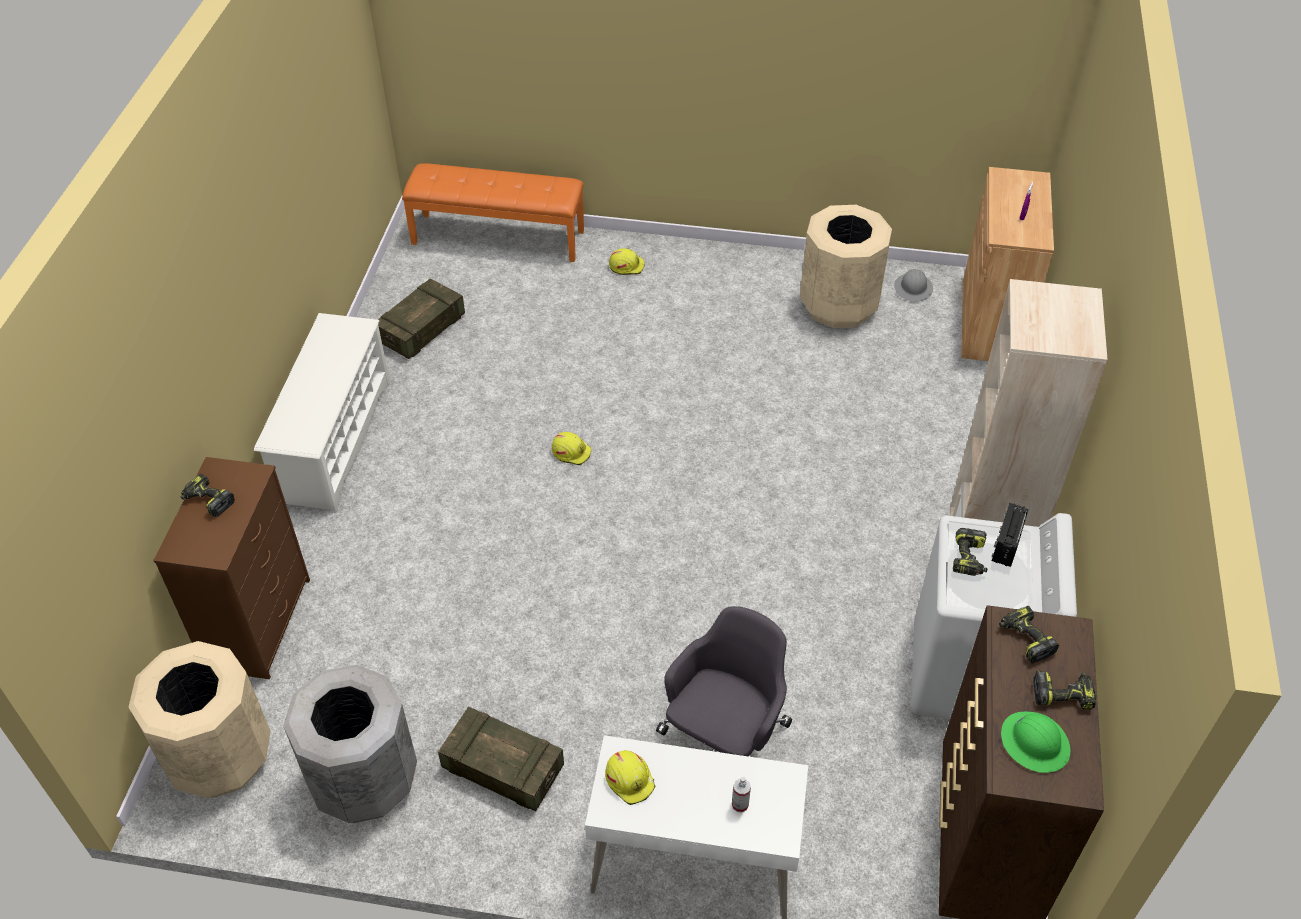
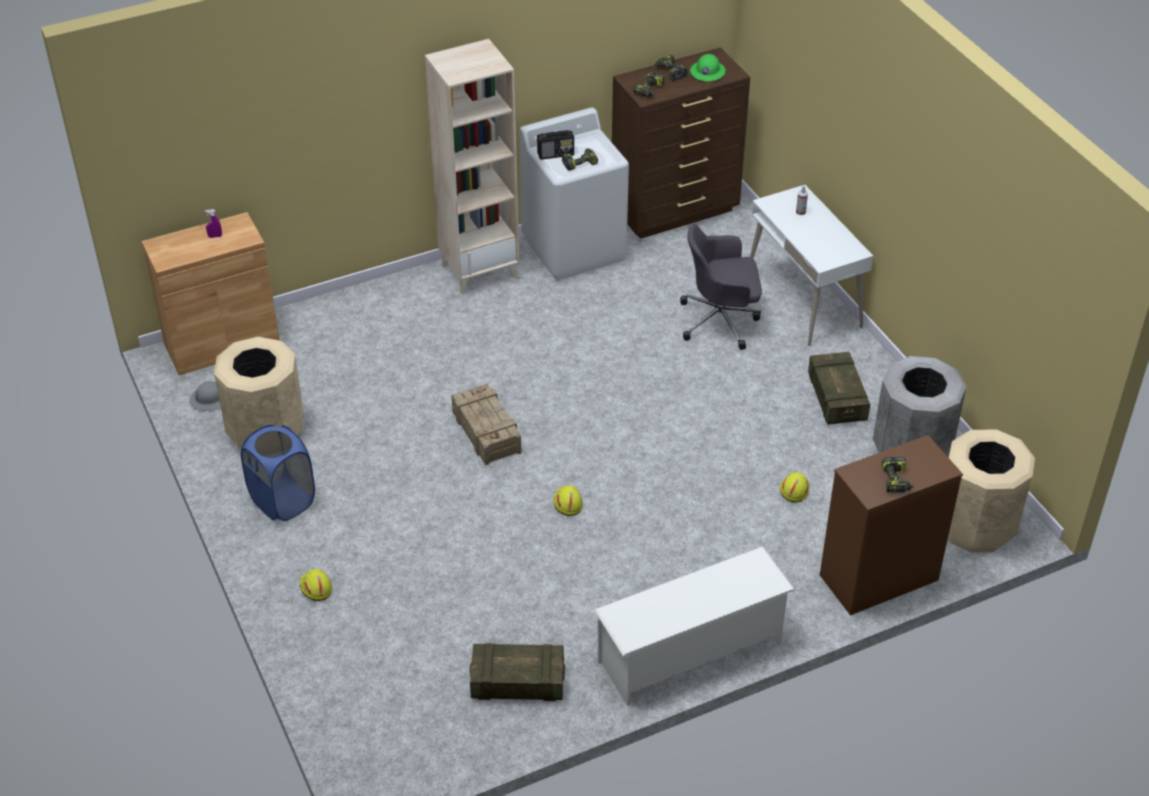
camera: 125 degrees left, 5 degrees down
(498, 236) = (342, 708): orange bench -> none
(630, 779) = (832, 252): yellow hard hat -> yellow hard hat (794, 489)
(714, 443) = (487, 432): none -> crate
(741, 284) = (283, 501): none -> blue laundry basket

